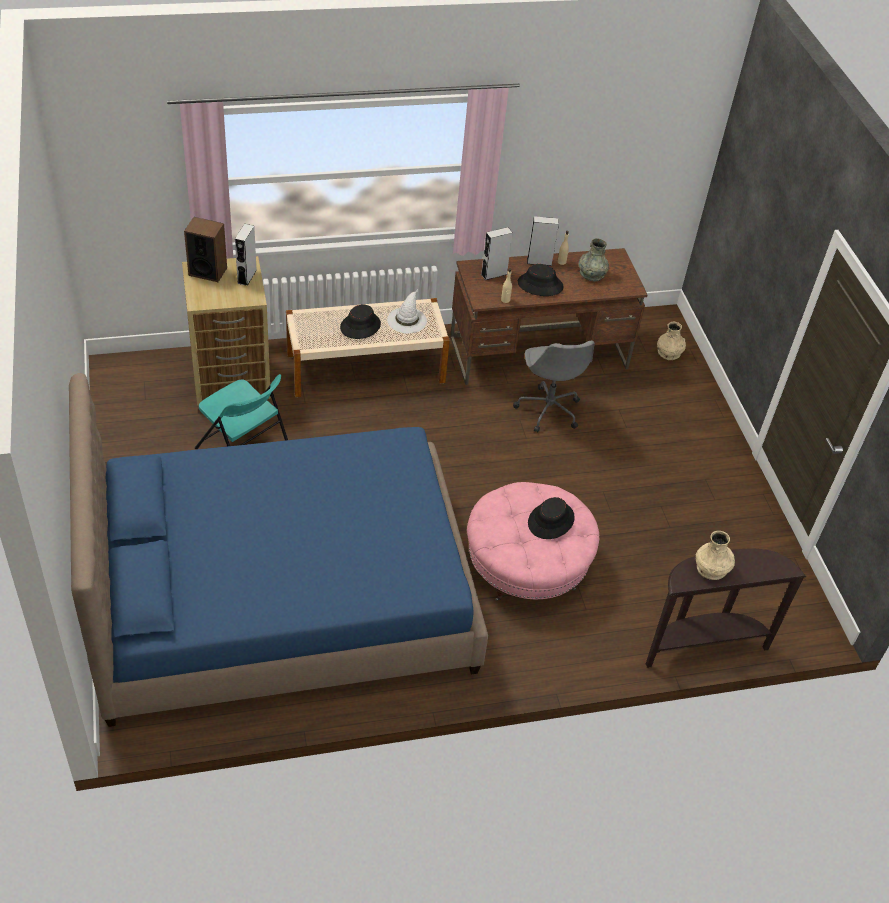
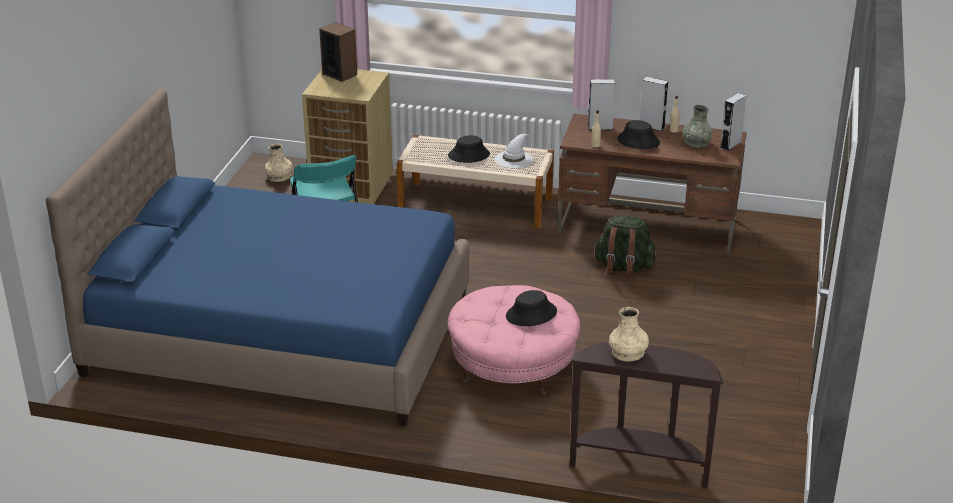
camera: 30 degrees right, 15 degrees down
(247, 276) = (368, 82): grey speaker -> grey speaker (730, 145)
(549, 412) = (623, 268): grey office chair -> green backpack
(669, 352) = (783, 251): beige vase -> beige vase (279, 177)

